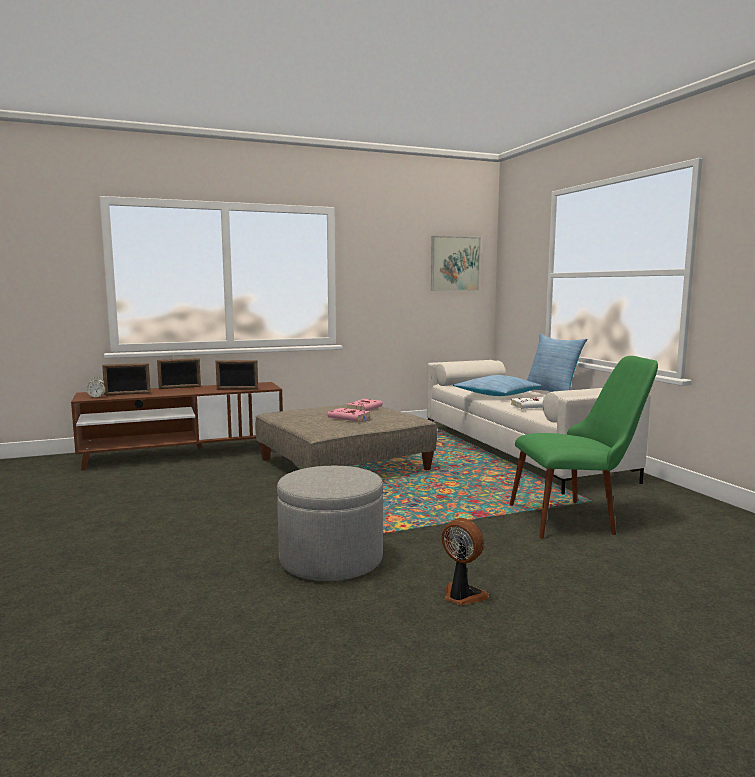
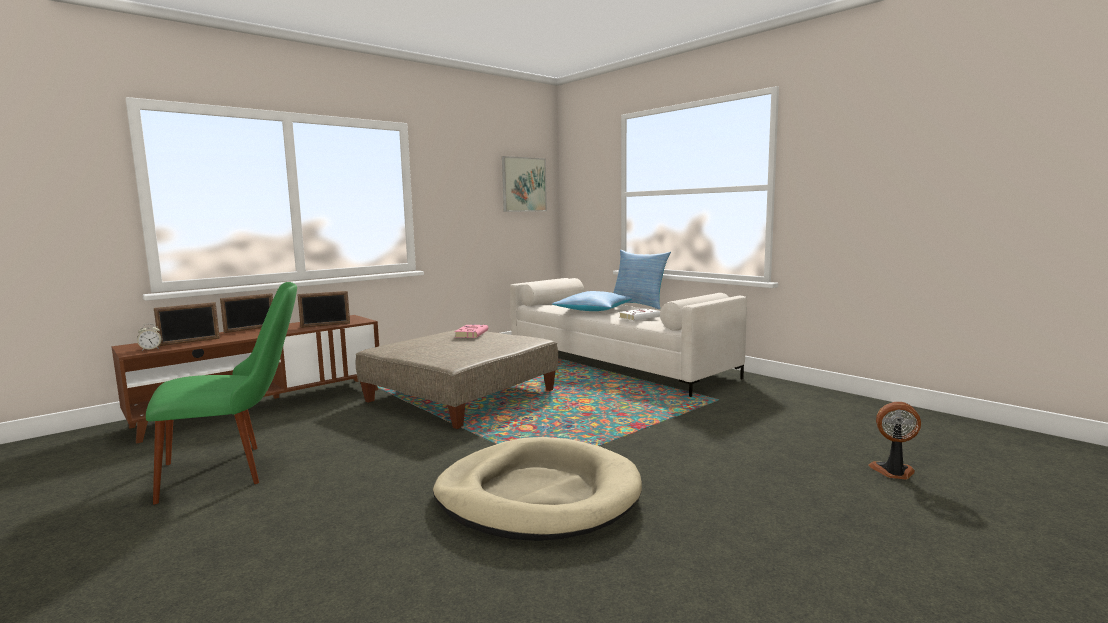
camera: 20 degrees left, 0 degrees up
(331, 560) = (537, 495): grey ottoman -> beige dog bed
(350, 417) = (468, 345): pink book -> none
(462, 596) = (694, 507): fan -> fan (893, 472)
(577, 518) = (722, 416): green chair -> green chair (235, 468)

